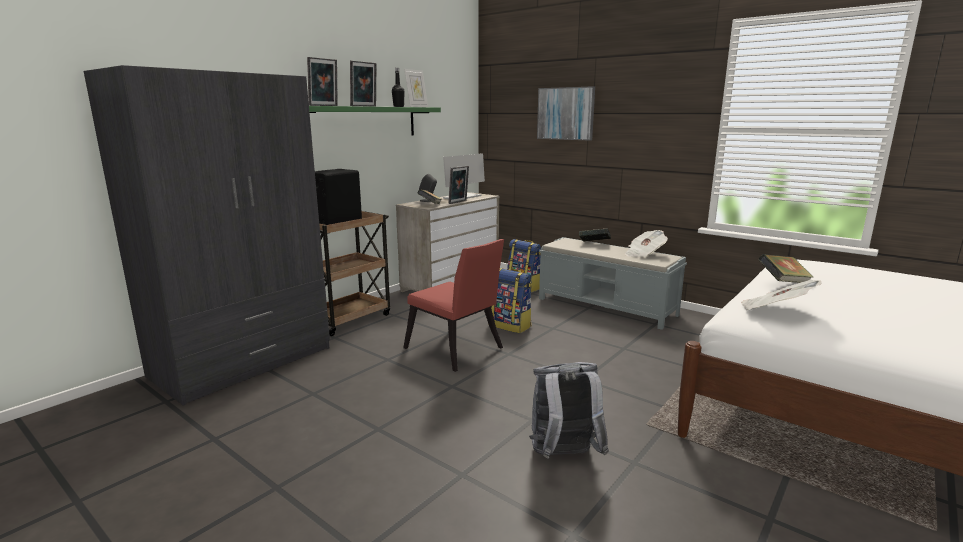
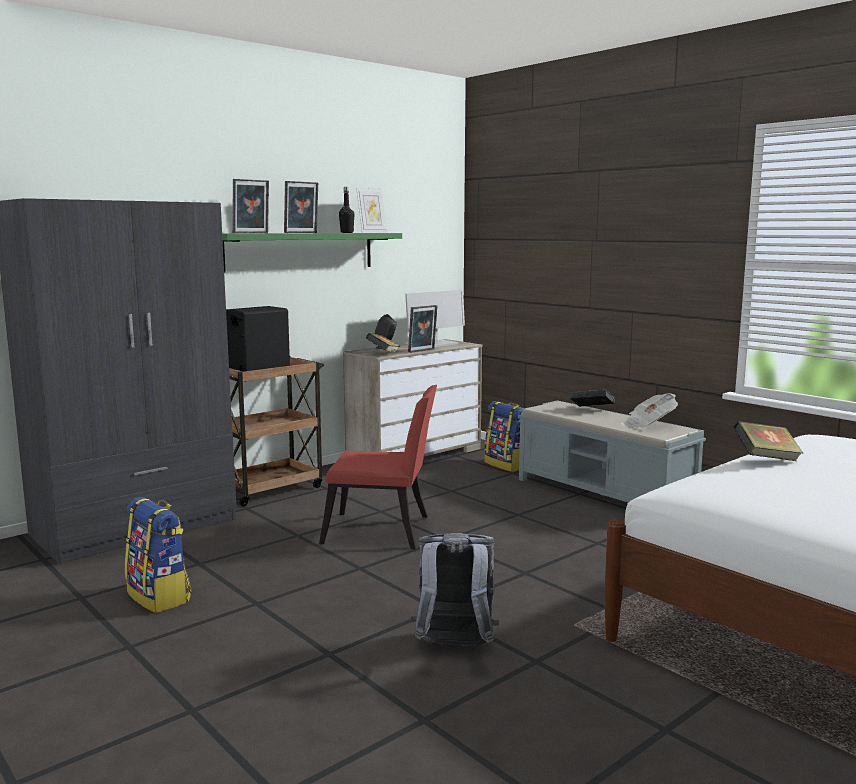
camera: 10 degrees right, 5 degrees down
(456, 351) = (383, 532): red chair -> red chair turned 45 degrees counterclockwise
(510, 325) = (464, 508): backpack -> backpack (160, 597)
(565, 113) = (564, 240): picture -> none
(774, 312) = (717, 488): newspaper -> none

